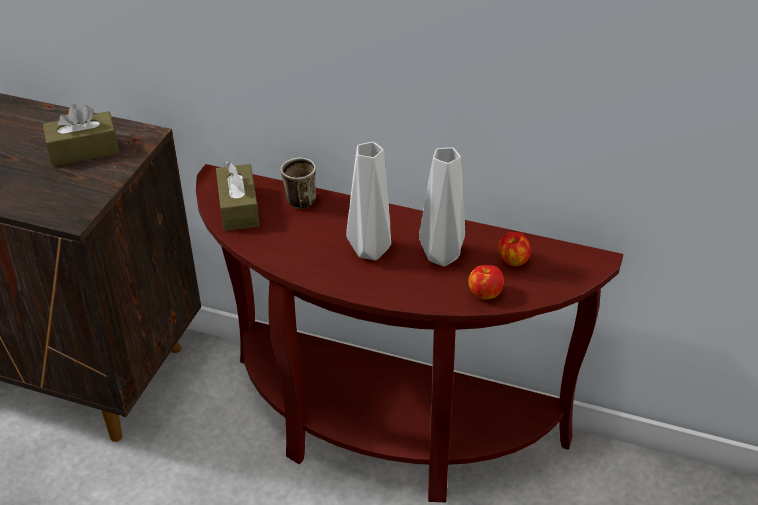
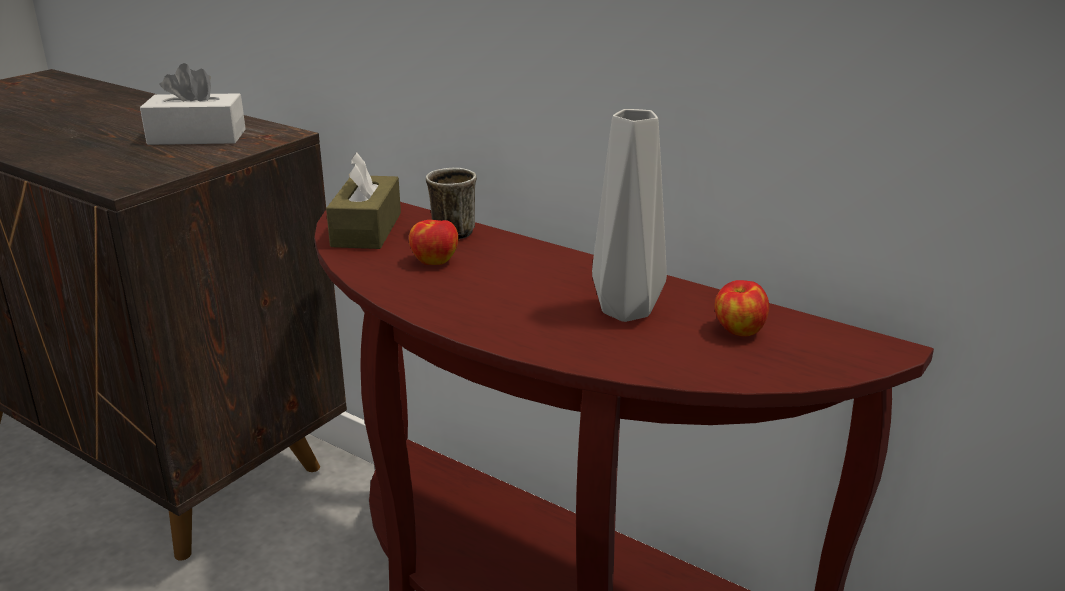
camera: 15 degrees right, 15 degrees down
(84, 150) = (197, 137): brown tissue box -> white tissue box
(370, 252) = (519, 292): grey vase -> none
(485, 293) = (676, 361): apple -> apple (434, 261)

